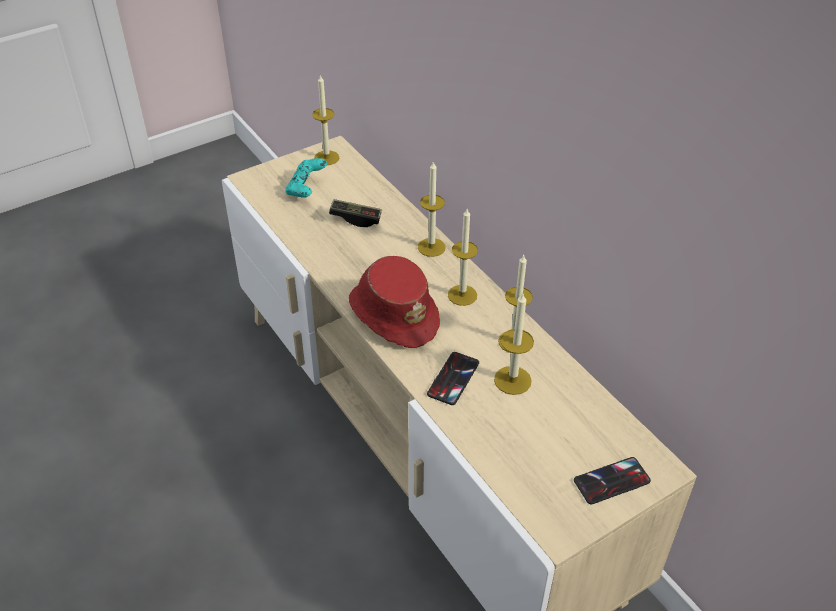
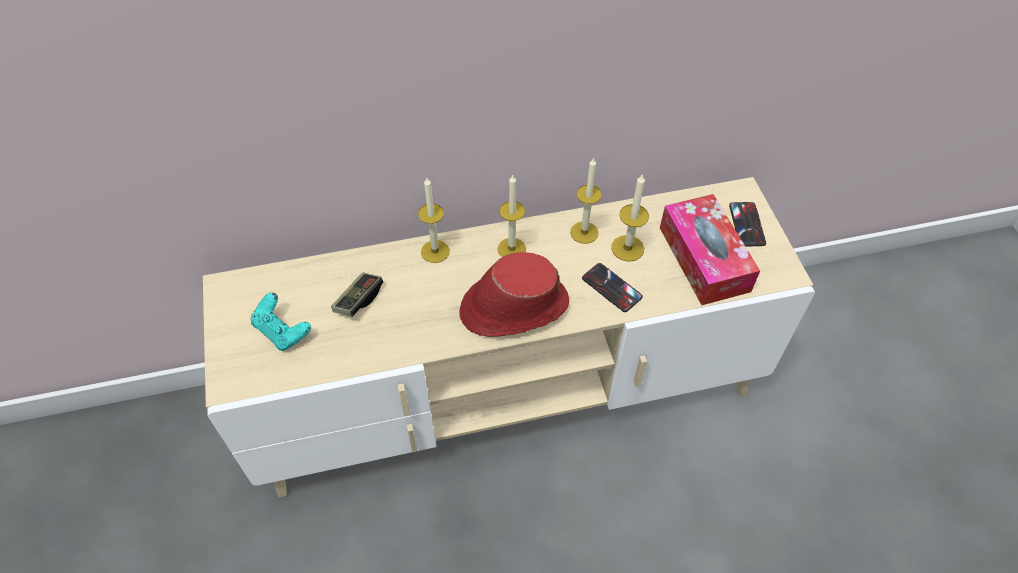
camera: 70 degrees left, 10 degrees up
(326, 158) = (237, 299): candle -> none
(534, 448) = (704, 259): none -> tissue box

